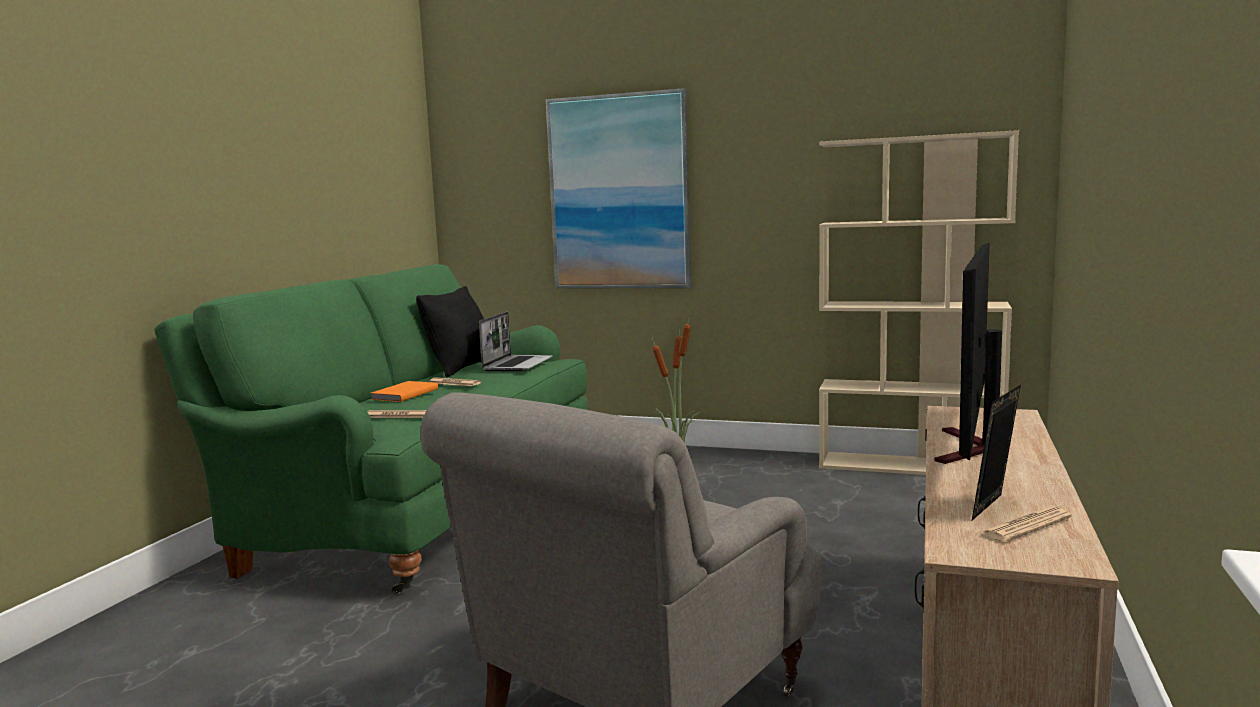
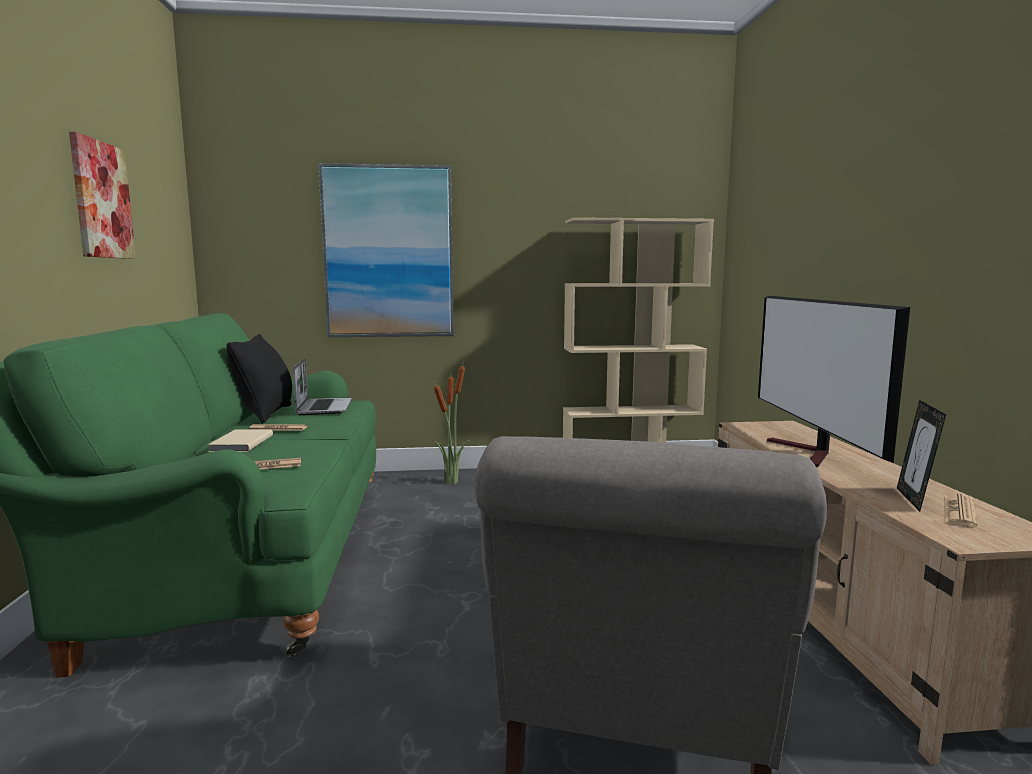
camera: 25 degrees left, 0 degrees up
(320, 163) = (102, 200): none -> picture
(403, 394) = (240, 443): orange book -> beige book

